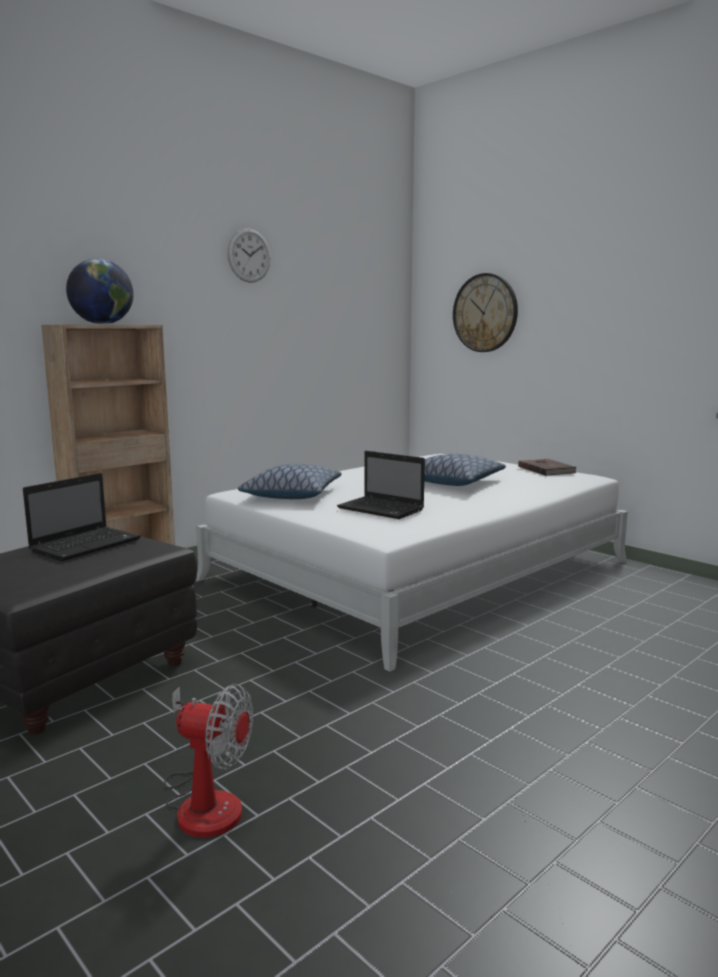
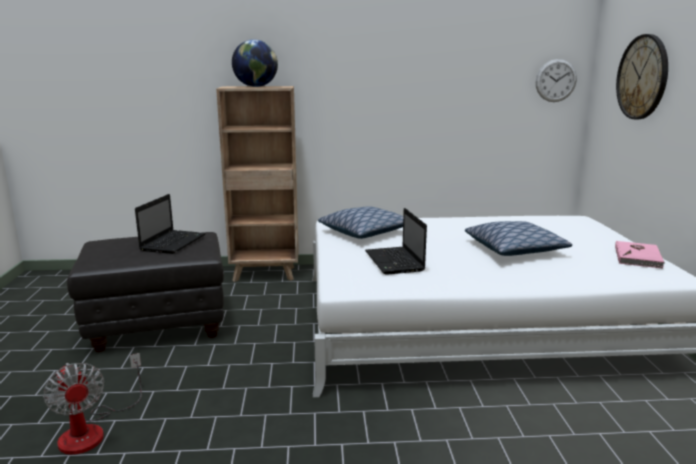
camera: 40 degrees right, 5 degrees up
(87, 545) = (173, 242): laptop -> laptop turned 60 degrees counterclockwise
(249, 255) = (401, 26): wall clock -> wall clock (556, 80)
(546, 469) = (639, 257): brown book -> pink book

